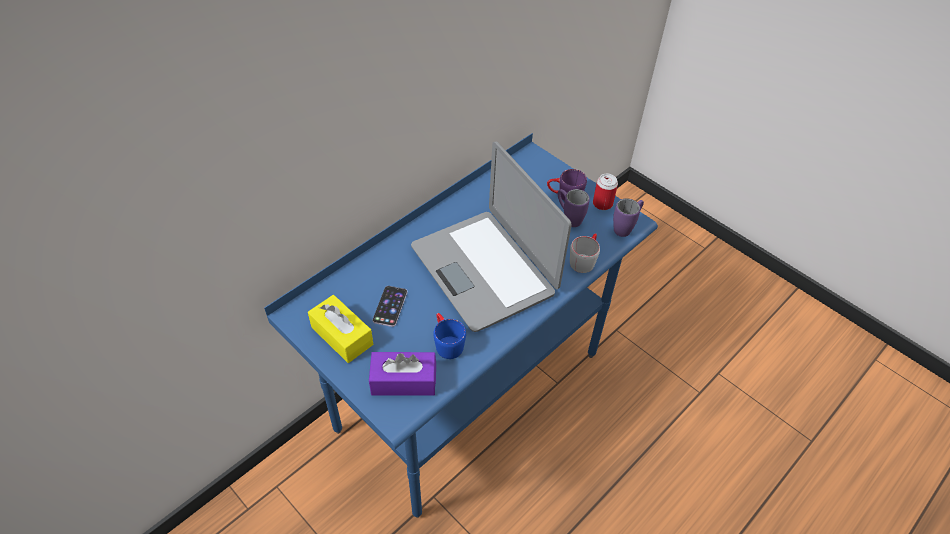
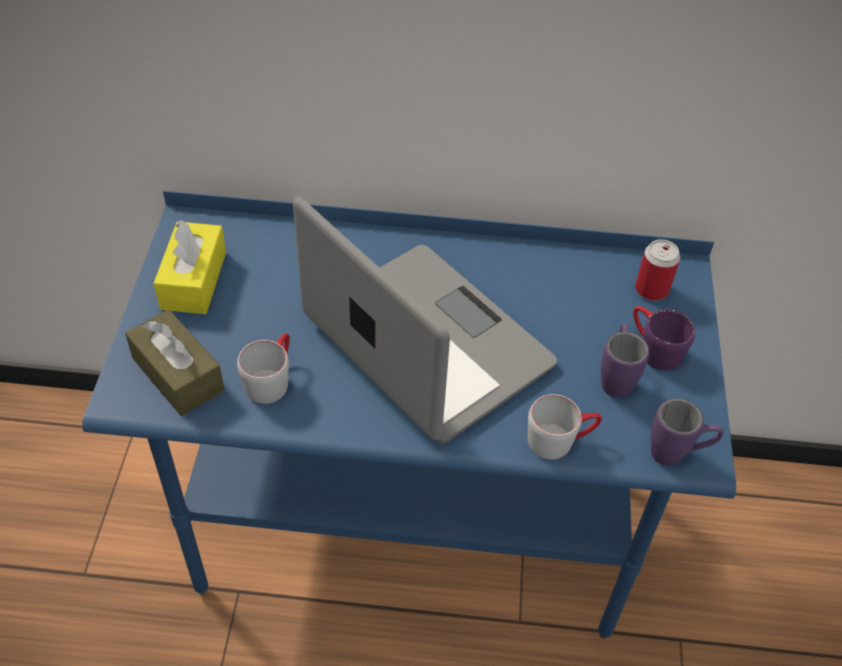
camera: 50 degrees right, 0 degrees up
(390, 306) = (276, 293): phone -> none
(403, 381) = (178, 374): purple tissue box -> brown tissue box
(446, 342) = (271, 378): blue mug -> grey mug
(484, 269) = (425, 344): laptop -> laptop turned 120 degrees clockwise
(602, 204) = (690, 400): can -> can (651, 289)

